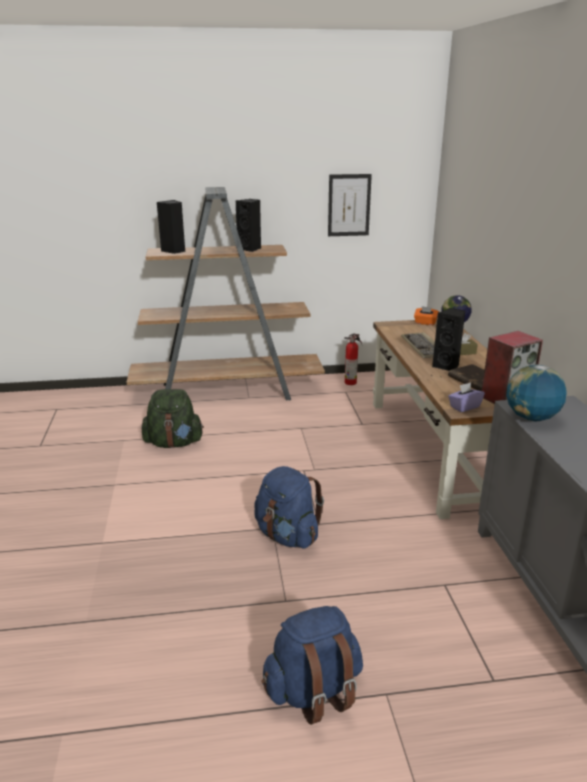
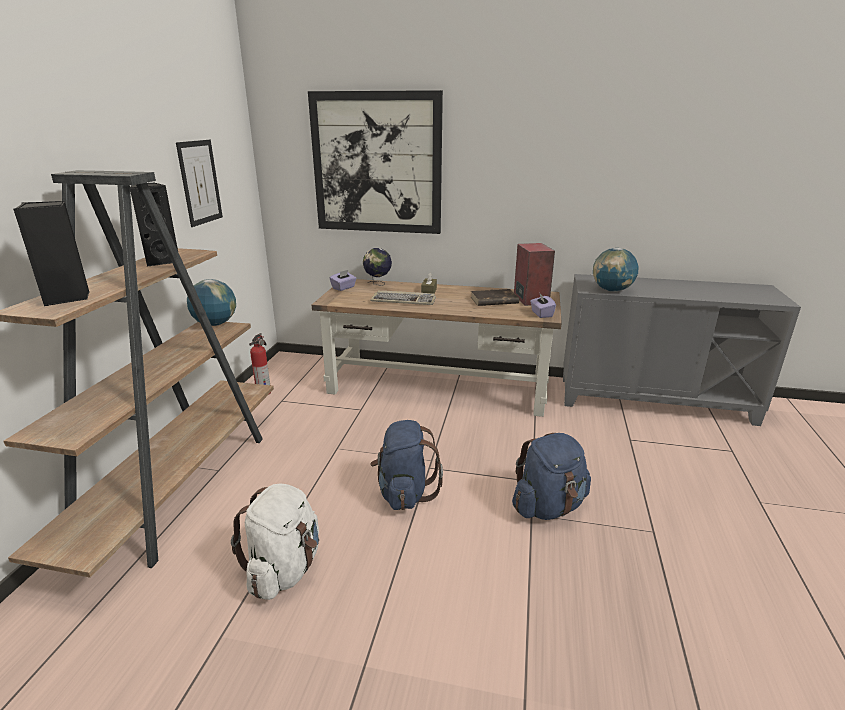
camera: 70 degrees left, 0 degrees up
(174, 443) = (285, 569): green backpack -> white backpack
(299, 306) = (215, 324): none -> globe
(313, 691) = (769, 541): blue backpack -> blue backpack (404, 493)
(425, 323) = (343, 288): orange tissue box -> purple tissue box
(447, 366) = (455, 302): black speaker -> none
(482, 214) = (377, 164): none -> picture

